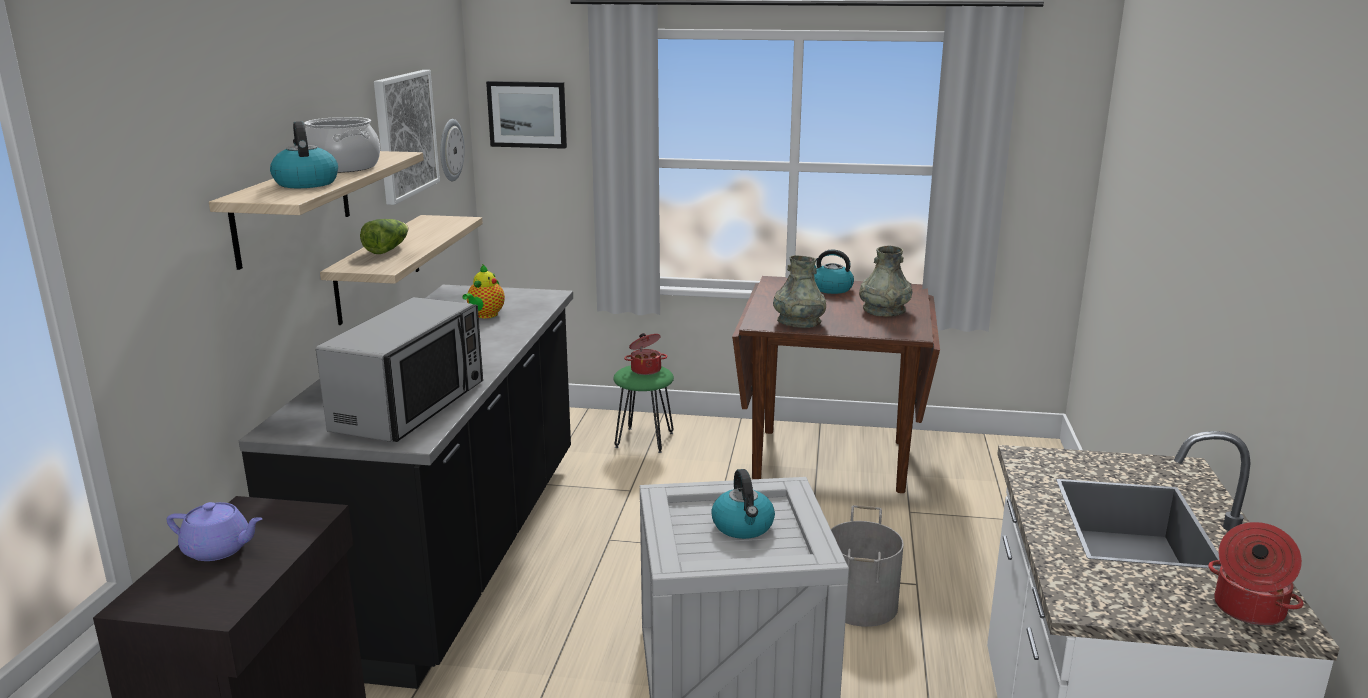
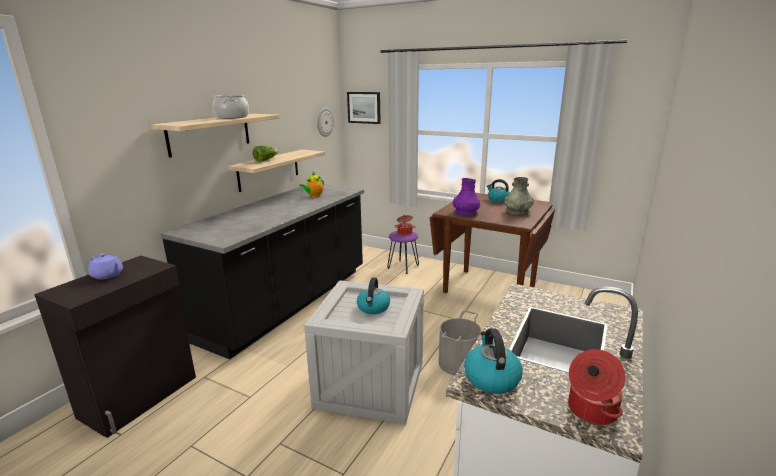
camera: 20 degrees right, 0 degrees up
(305, 183) = (202, 120): kettle -> kettle (491, 378)
(405, 135) = (292, 111): picture -> none
(411, 406) = (239, 228): microwave -> none
(644, 440) = (403, 267): green stool -> purple stool
(799, 322) = (465, 213): grey vase -> purple vase

